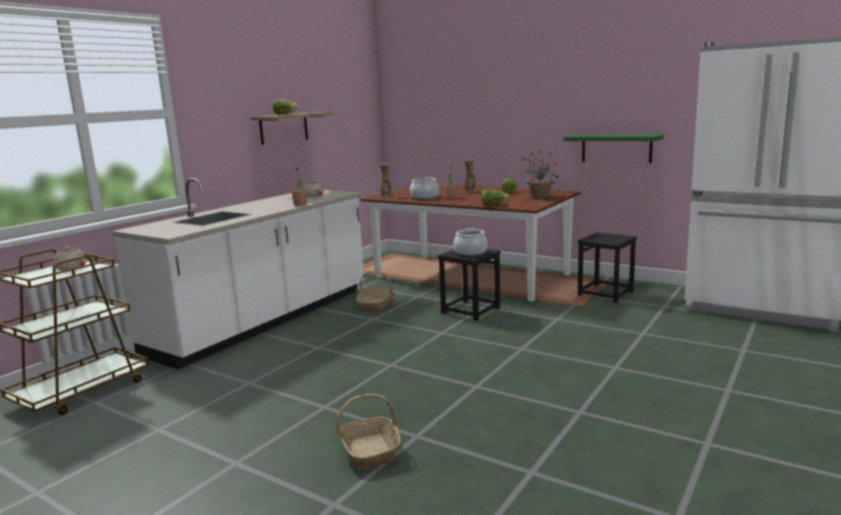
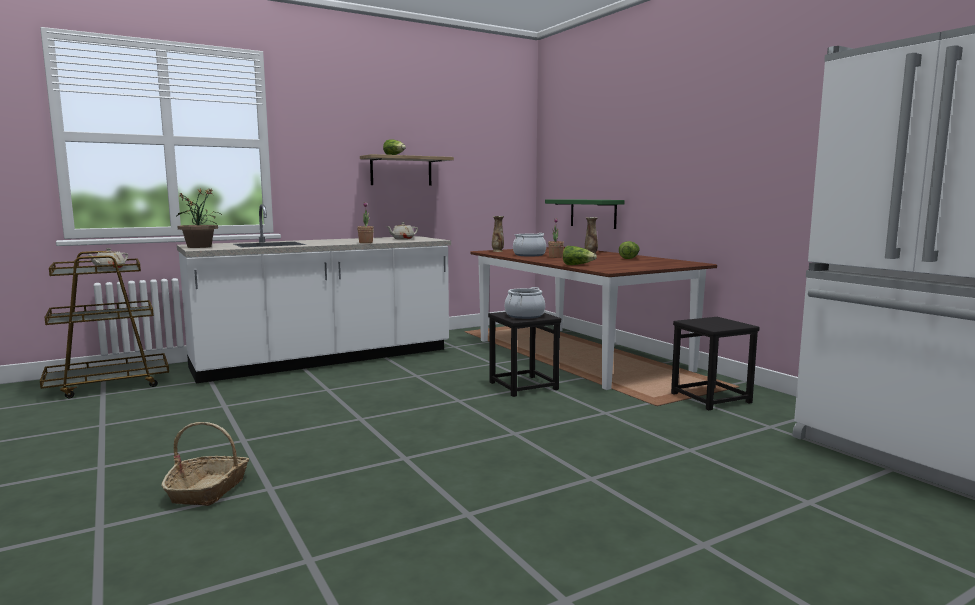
camera: 25 degrees right, 5 degrees down
(376, 304) = (440, 364): basket -> none
(540, 197) = (650, 264): potted plant -> potted plant (199, 247)
(616, 148) = (761, 209): green shelf -> green shelf (593, 213)

